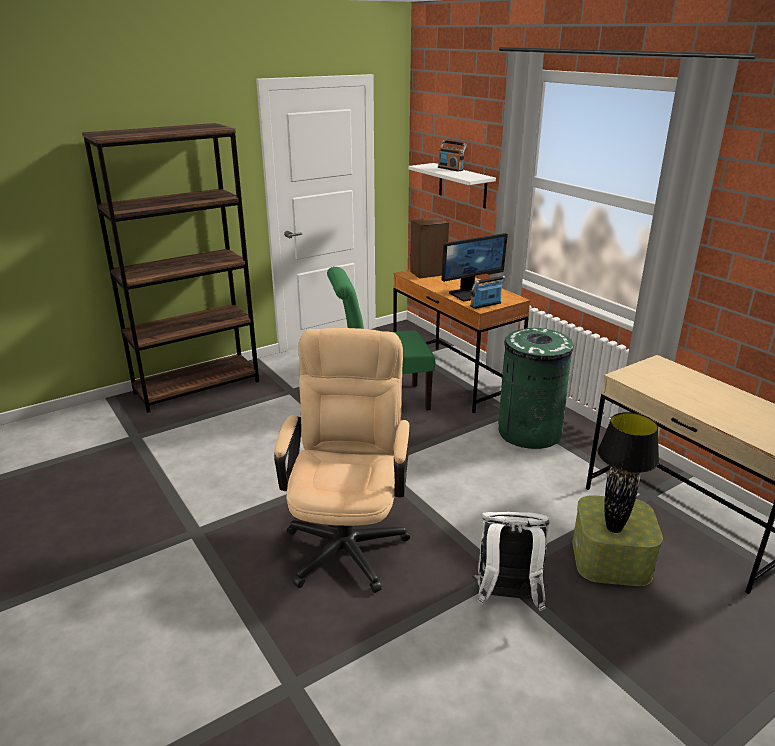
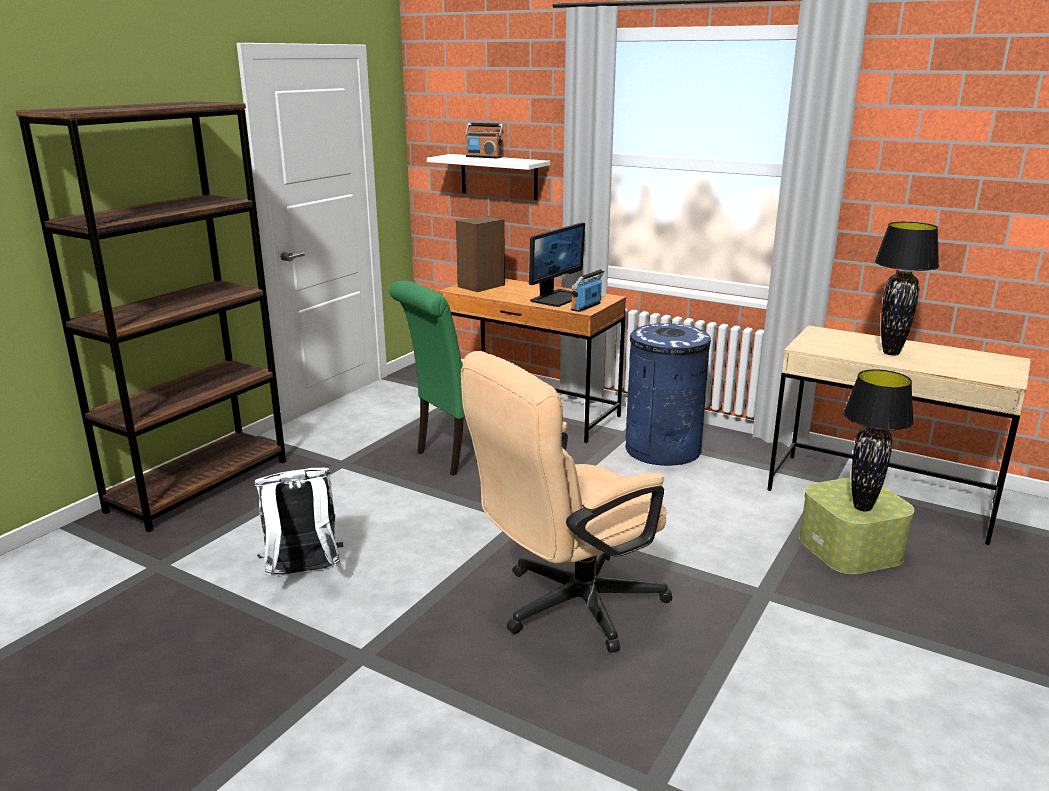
camera: 25 degrees left, 5 degrees down
(348, 539) = (567, 607): beige office chair -> beige office chair turned 105 degrees counterclockwise
(507, 598) = (792, 615): white backpack -> white backpack (303, 574)
(529, 432) = (662, 449): green trash can -> blue trash can
(700, 398) = (891, 353): none -> black table lamp

